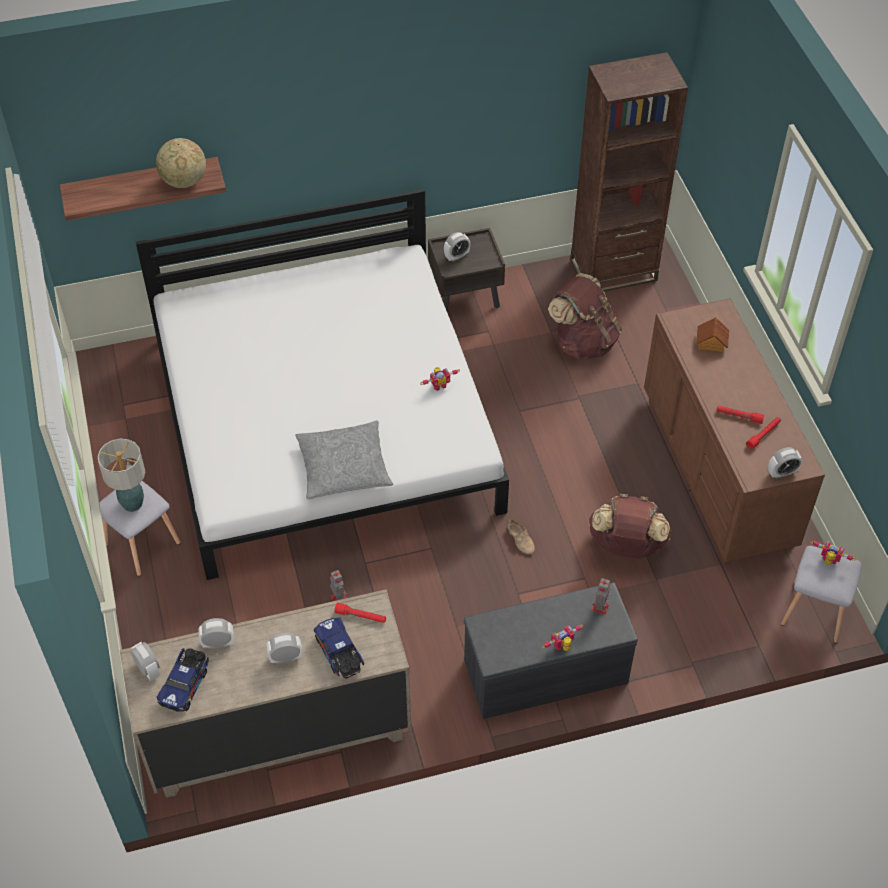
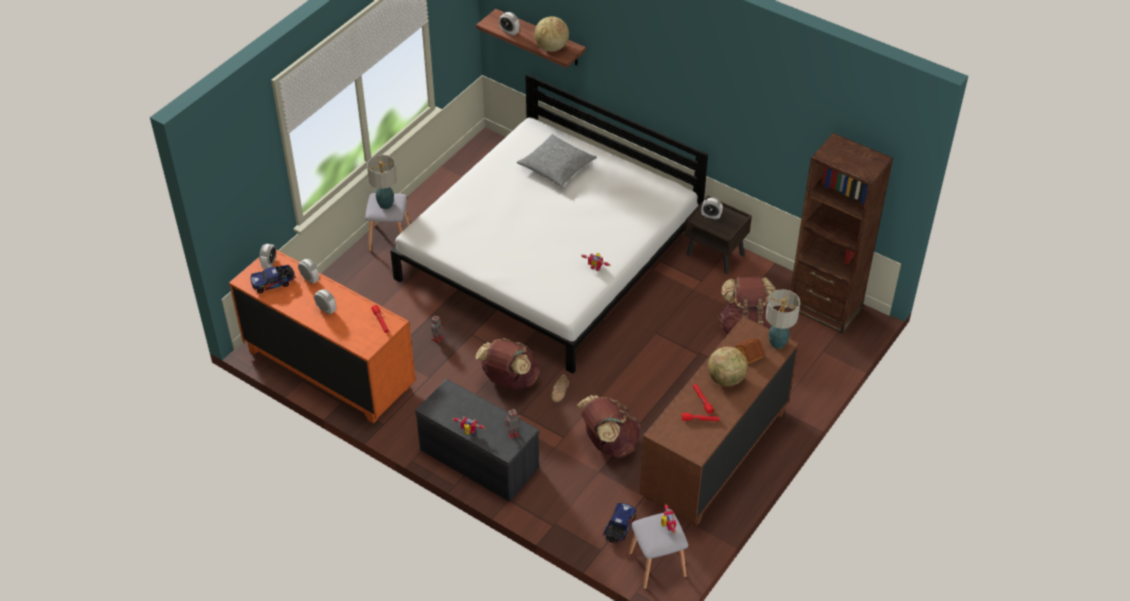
camera: 50 degrees right, 5 degrees down
(277, 731) = (329, 368): beige dresser -> orange dresser
(339, 654) = (348, 328): toy truck -> toy truck (619, 528)
(344, 467) = (492, 265): grey pillow -> grey pillow (556, 166)
(463, 573) = (509, 380): none -> brown backpack
(715, 312) = (777, 342): none -> table lamp
(727, 380) = (726, 379): none -> globe
(782, 473) = (679, 445): alarm clock -> alarm clock (509, 32)

